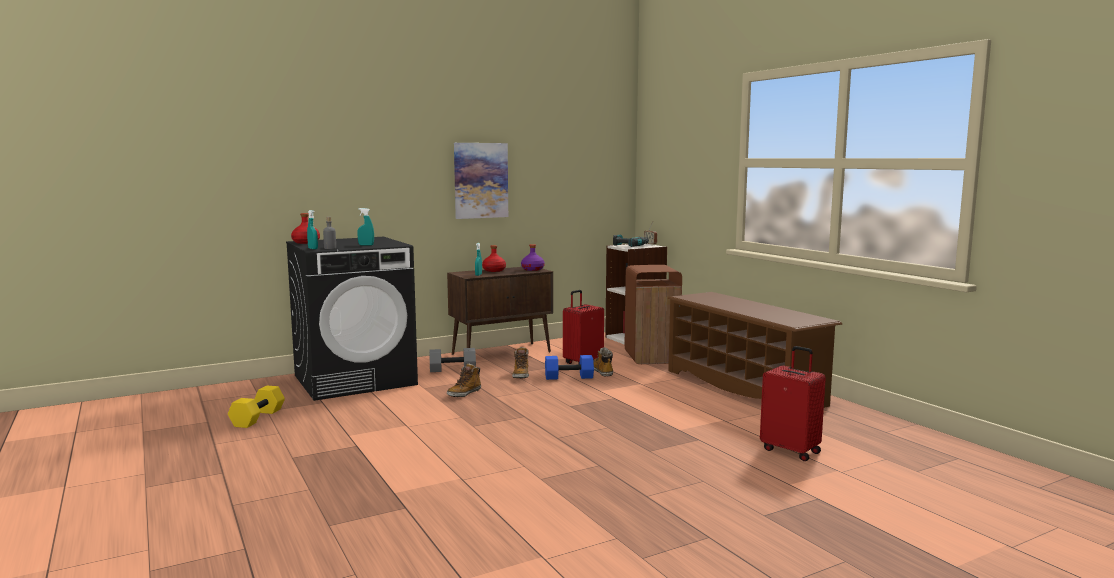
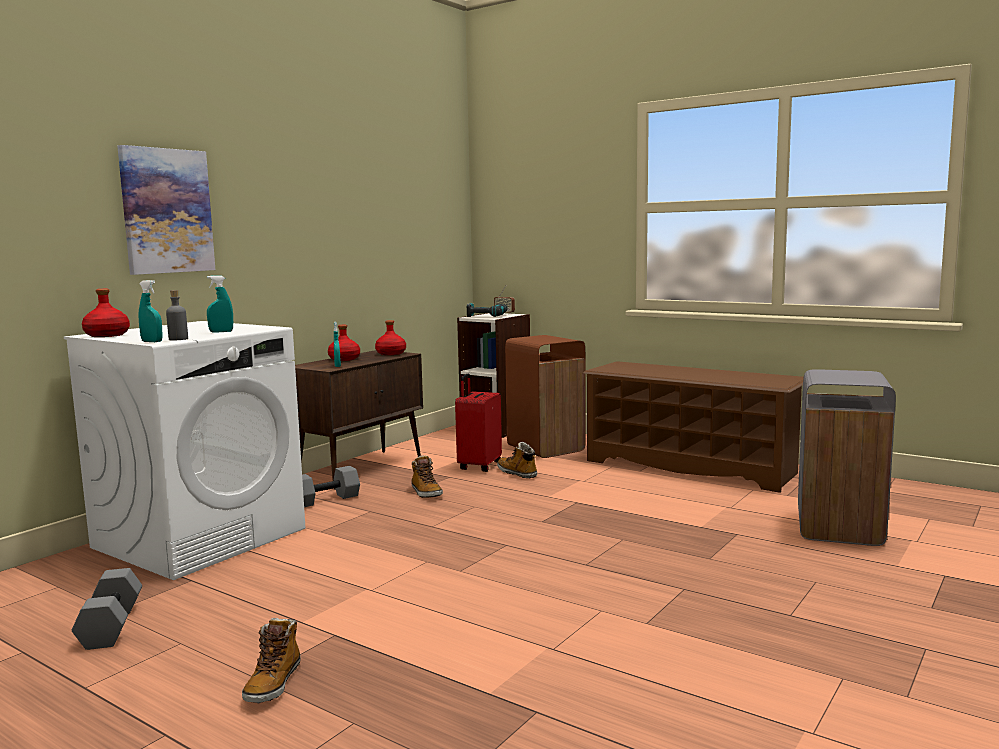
camera: 25 degrees left, 0 degrees up
(257, 417) = (109, 626): yellow dumbbell -> grey dumbbell
(355, 380) = (201, 537): black washing machine -> white washing machine
(464, 393) = (386, 529): boot -> boot (273, 684)
(480, 180) = (314, 237): picture -> picture (166, 211)
(533, 269) = (391, 353): purple bottle -> red bottle
(569, 377) = (488, 485): blue dumbbell -> none
(791, 450) = (840, 528): red suitcase -> grey trash can

